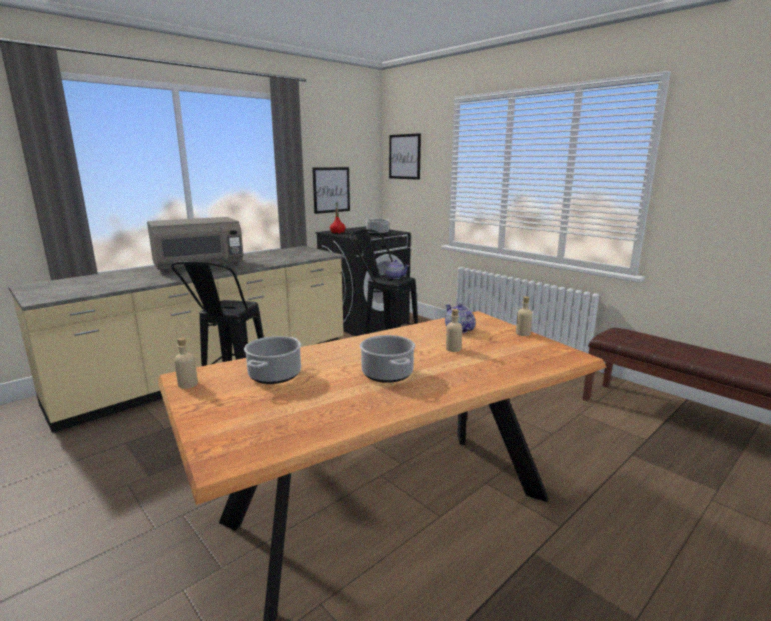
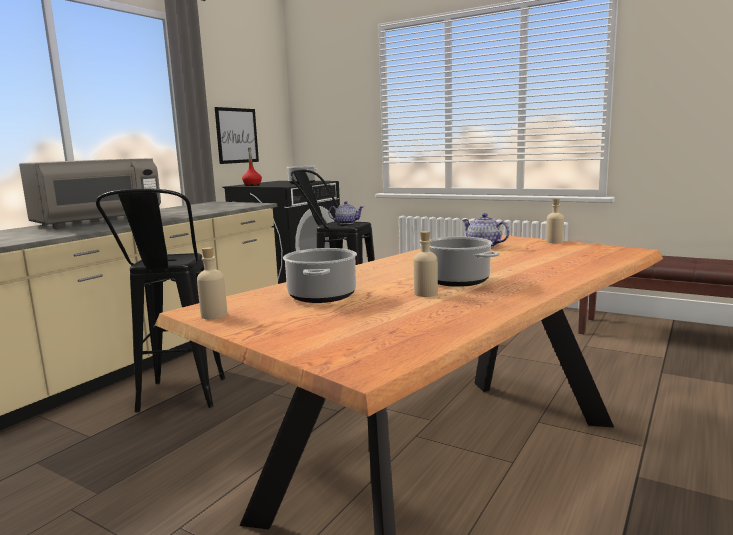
camera: 15 degrees left, 5 degrees down
(404, 156) = (318, 96): picture -> none
(453, 349) = (500, 258): beige bottle -> beige bottle (425, 293)

